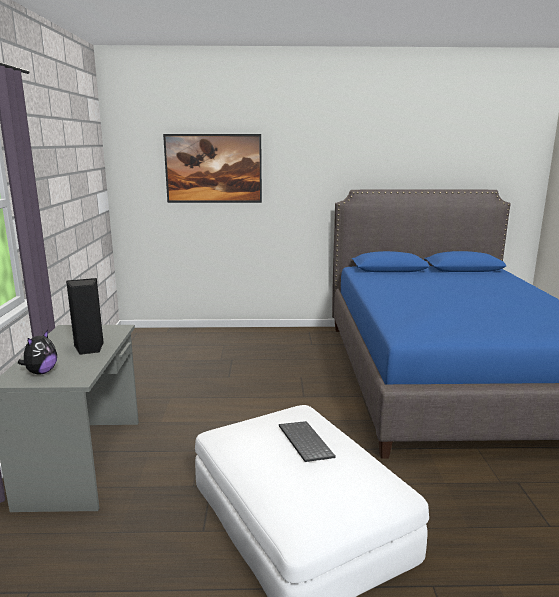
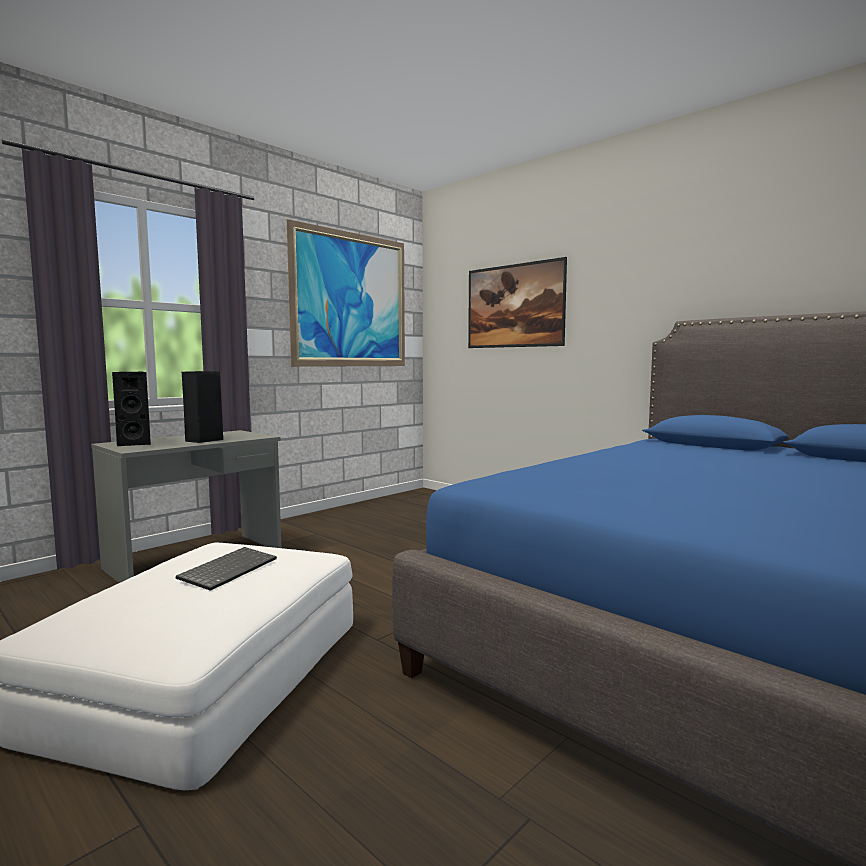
camera: 45 degrees right, 10 degrees down
(41, 372) = (135, 443): plush toy -> black speaker
(74, 166) = (351, 300): none -> picture

